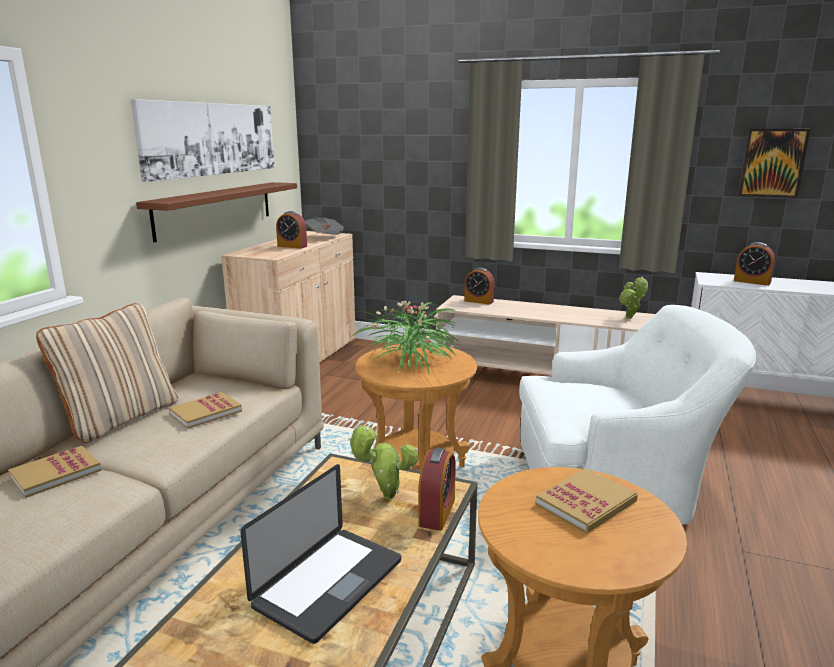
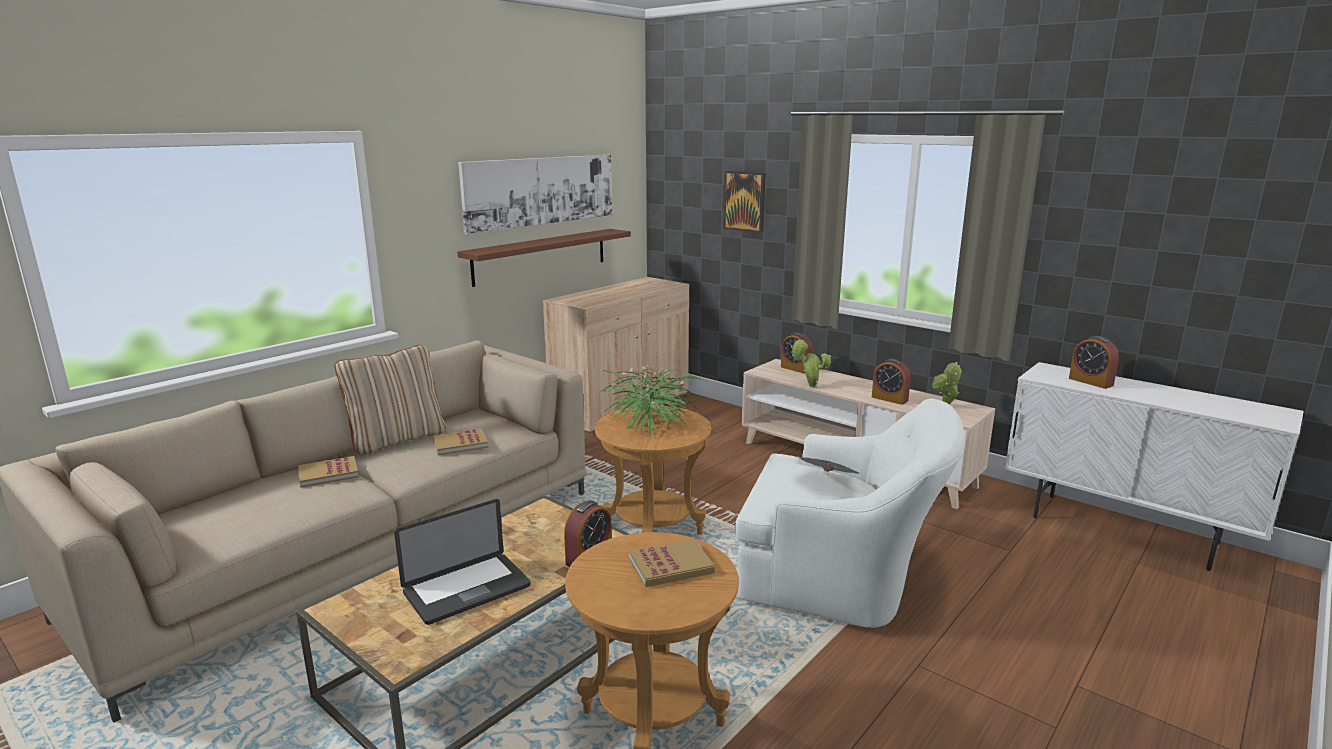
camera: 20 degrees right, 0 degrees up
(292, 246) = (615, 295): alarm clock -> alarm clock (889, 399)
(326, 237) = (657, 287): newspaper -> newspaper (828, 482)
(385, 497) = (558, 537): potted plant -> potted plant (809, 386)
(772, 163) = (1132, 242): picture -> picture (744, 201)

